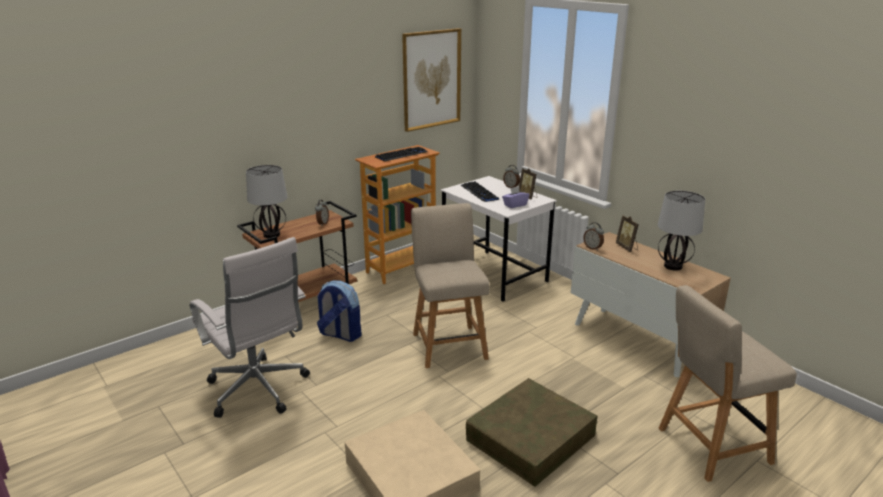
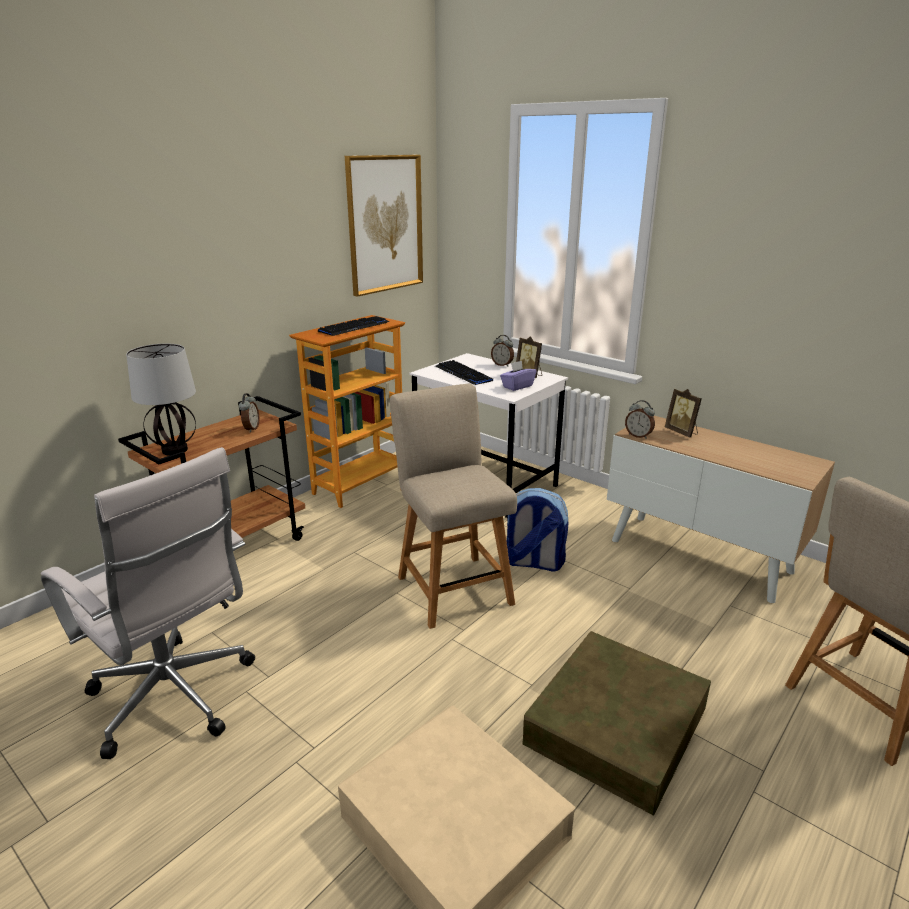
camera: 10 degrees left, 0 degrees up
(340, 334) = (291, 589): backpack -> backpack (533, 563)
(673, 266) = (755, 453): table lamp -> none

